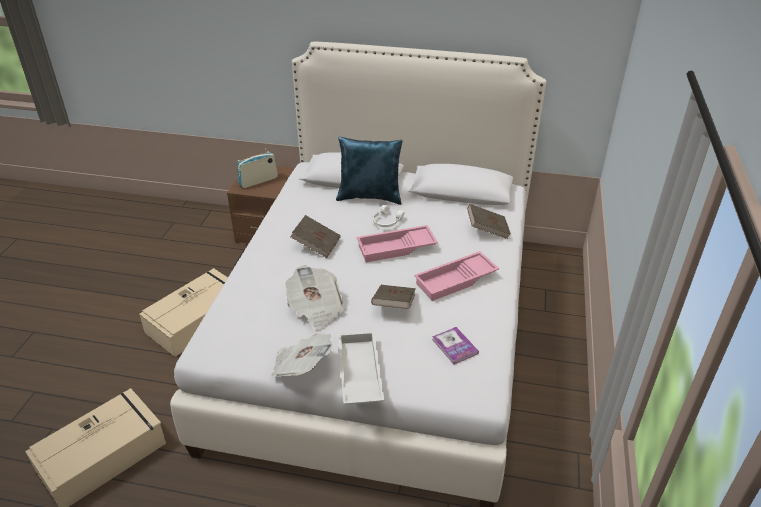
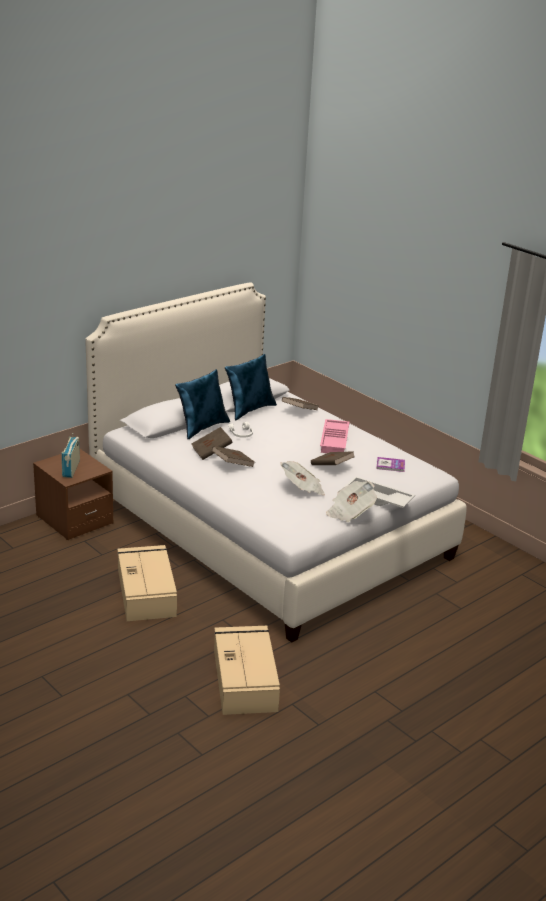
camera: 55 degrees left, 10 degrees down
(328, 222) = (211, 452): none -> brown book
(396, 248) = (277, 443): pink tray -> none
(444, 203) = (250, 409): none -> blue pillow

